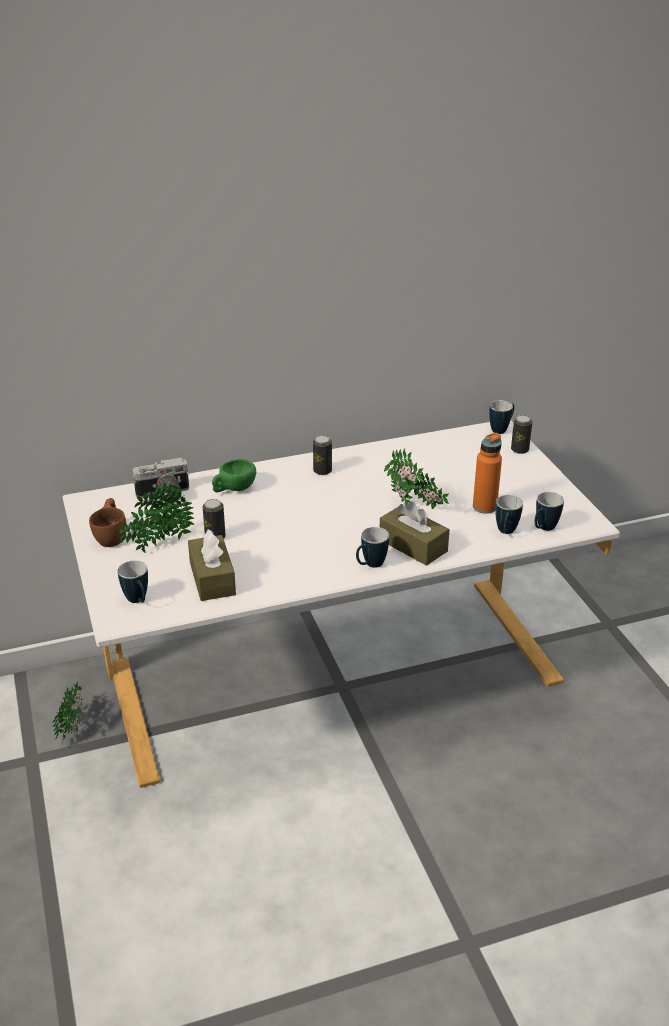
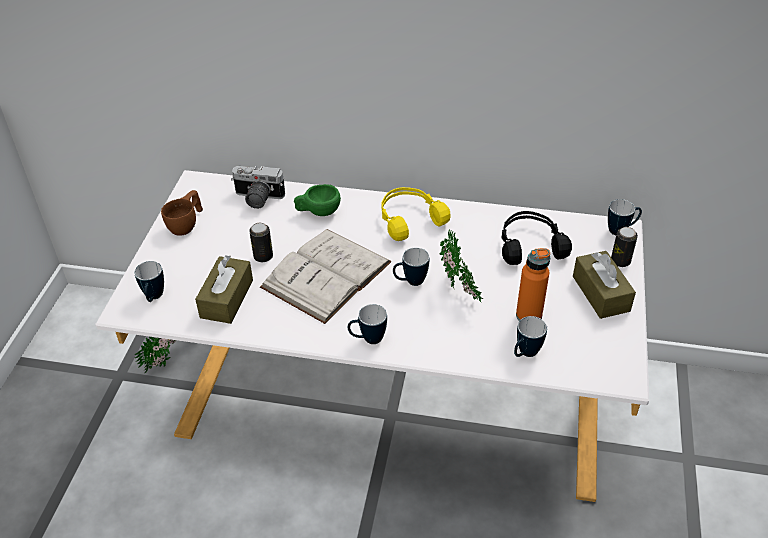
camera: 30 degrees right, 10 degrees up
(158, 545) = (213, 247): potted plant -> none
(288, 532) = (326, 274): none -> white book
(322, 471) = (409, 219): can -> yellow headphones
(413, 545) = (424, 333): brown tissue box -> brown tissue box (600, 293)
(440, 460) = (529, 245): none -> black headphones
(543, 529) = (567, 365): mug -> mug (410, 282)

